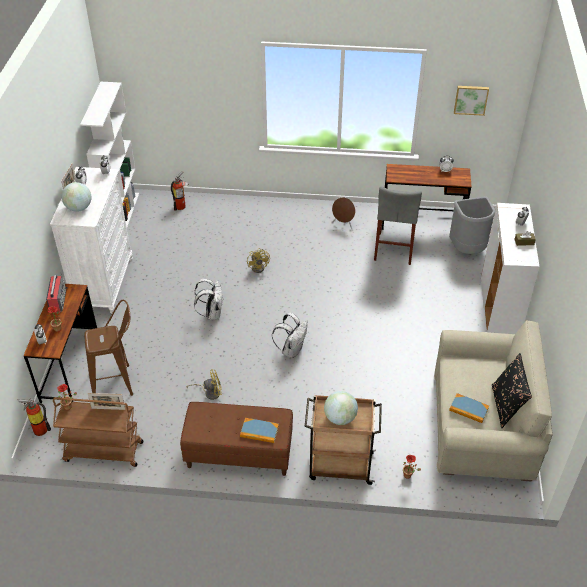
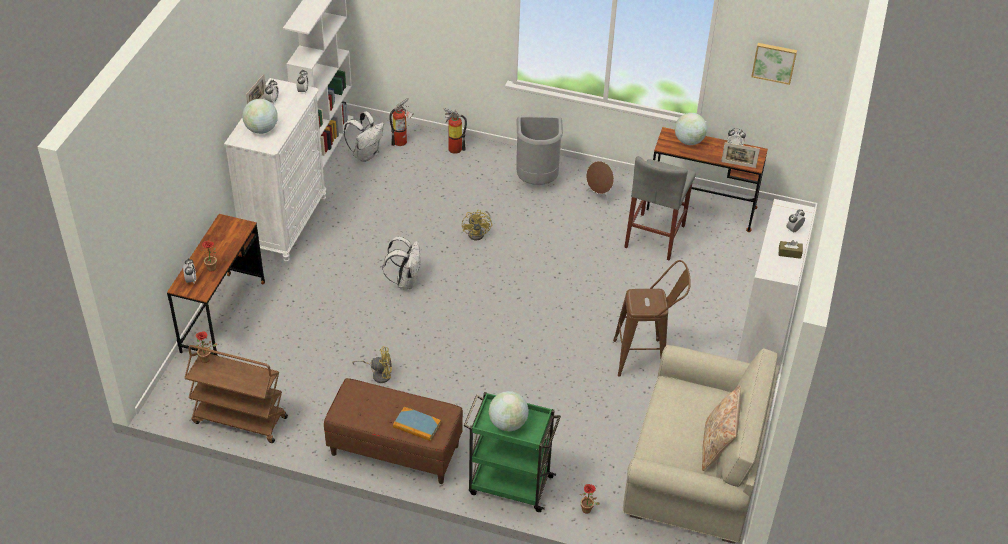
camera: 10 degrees right, 0 degrees up
(39, 429) = (172, 382): fire extinguisher -> fire extinguisher (453, 148)
(58, 300) = (219, 235): radio -> none
(108, 409) = (250, 369): picture frame -> picture frame (738, 164)
(117, 382) = (274, 344): brown stool -> brown stool (645, 358)
(291, 350) = (490, 340): white backpack -> white backpack (366, 154)
(339, 466) = (509, 485): brown cart -> green cart
(410, 171) = (688, 141): none -> globe
(467, 250) = (749, 253): grey trash can -> grey trash can (536, 180)
(468, 409) = (670, 442): book -> none
(506, 406) = (717, 447): black pillow -> beige pillow

